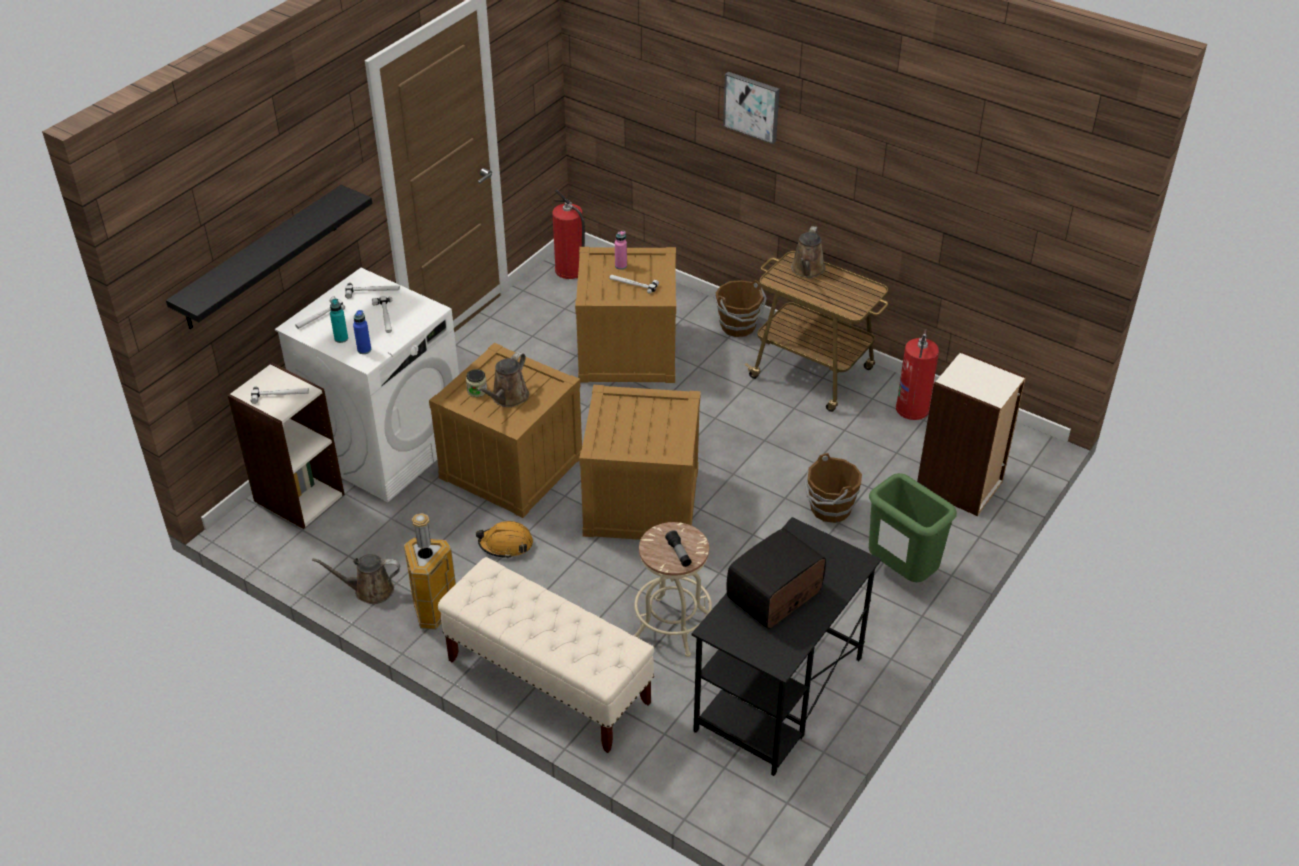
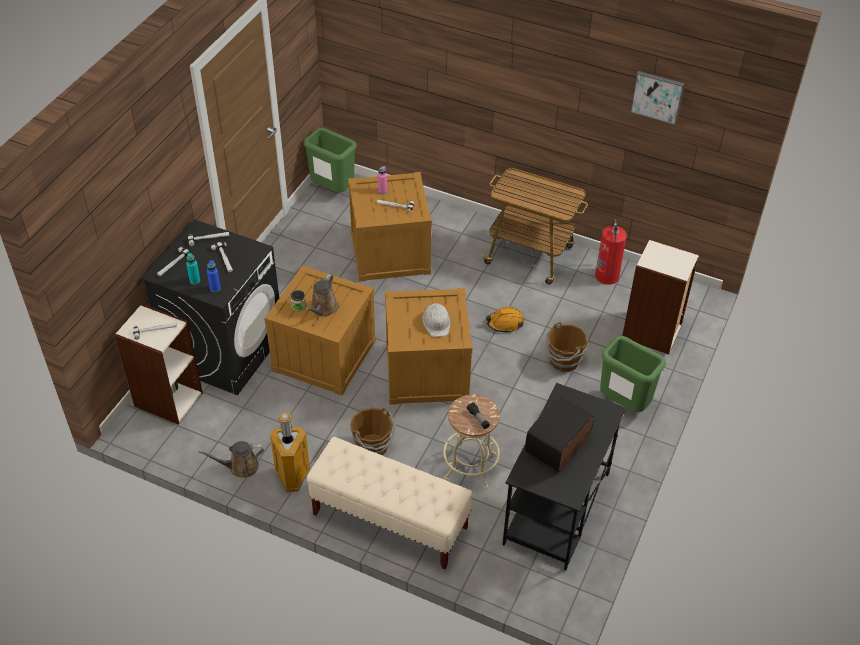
camera: 10 degrees left, 5 degrees up
(261, 258) = (129, 228): black shelf -> none
(386, 446) = (225, 349): white washing machine -> black washing machine
(506, 544) = (334, 418): orange hard hat -> orange hard hat (505, 323)
(570, 271) = (332, 190): fire extinguisher -> green trash can
(653, 429) = (436, 322): none -> white hard hat
(738, 326) = (468, 223): brown bucket -> brown bucket (373, 446)
(752, 106) = (474, 64): picture -> picture (657, 96)
(807, 270) = (524, 182): brown watering can -> none

